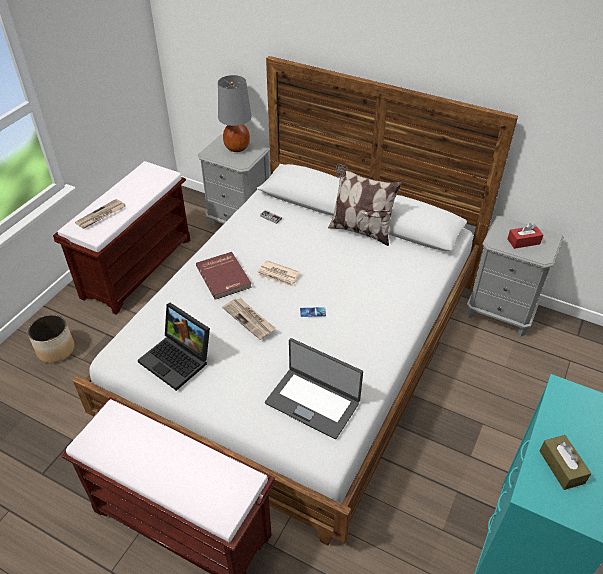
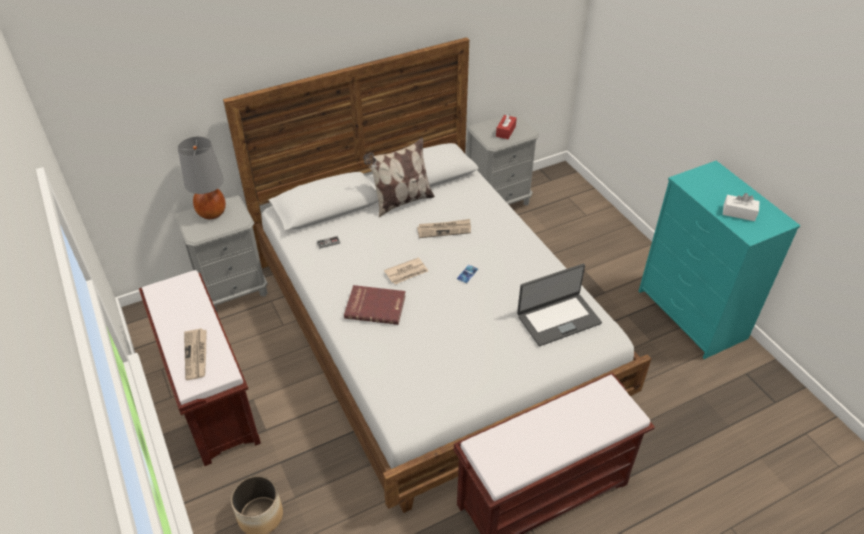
camera: 55 degrees left, 0 degrees up
(178, 360) = (450, 378): laptop -> none
(249, 319) = (443, 313): newspaper -> newspaper (444, 229)
(561, 467) = (739, 213): brown tissue box -> white tissue box

